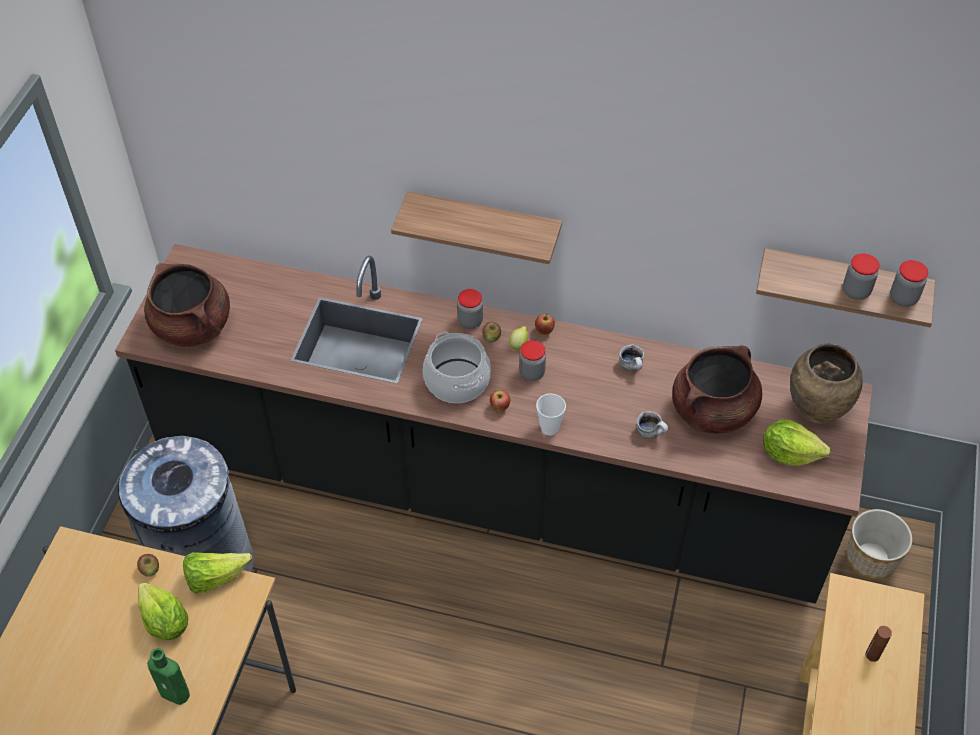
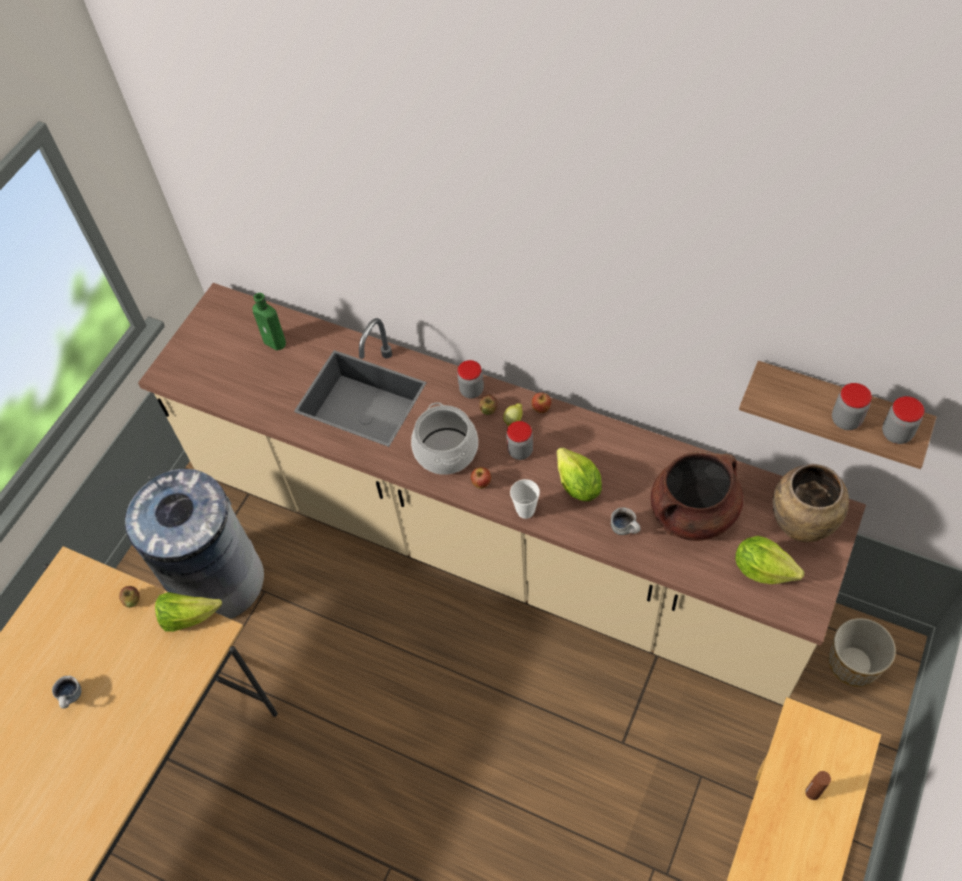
camera: 15 degrees right, 5 degrees up
(165, 622) = (135, 654): lettuce -> lettuce (577, 486)
(177, 694) = (130, 727): green bottle -> green bottle (276, 343)
(193, 326) = (212, 367): brown cooking pot -> none
(484, 227) = (484, 304): shelf -> none
(490, 490) = (491, 543): black counter -> beige counter
(632, 367) = (621, 457): mug -> mug (72, 698)

